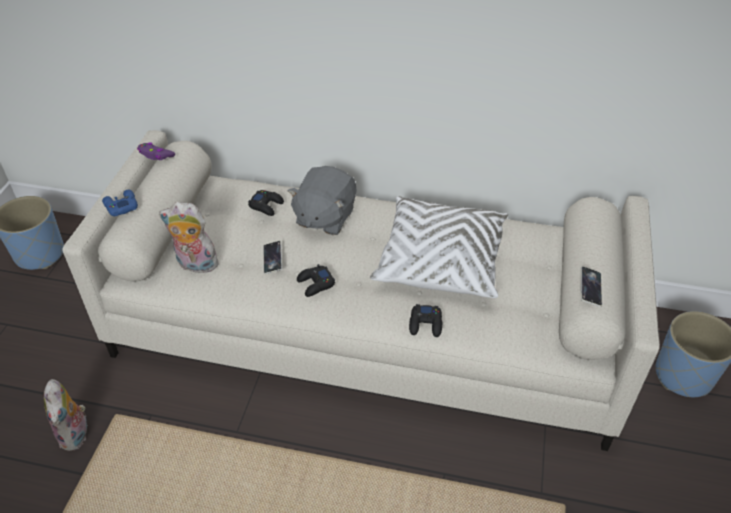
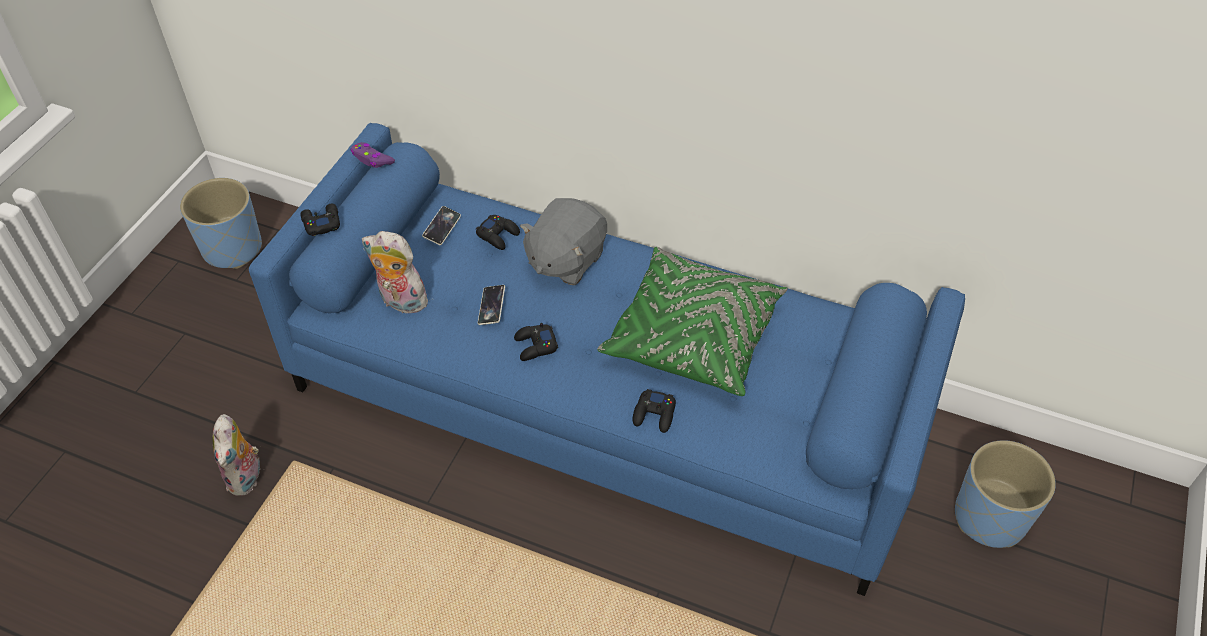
camera: 10 degrees right, 5 degrees up
(121, 206) = (321, 223): blue game controller -> black game controller
(367, 332) = (606, 403): beige sofa -> blue sofa
(440, 261) = (693, 336): white pillow -> green pillow
(590, 288) = (850, 404): phone -> phone (442, 228)

